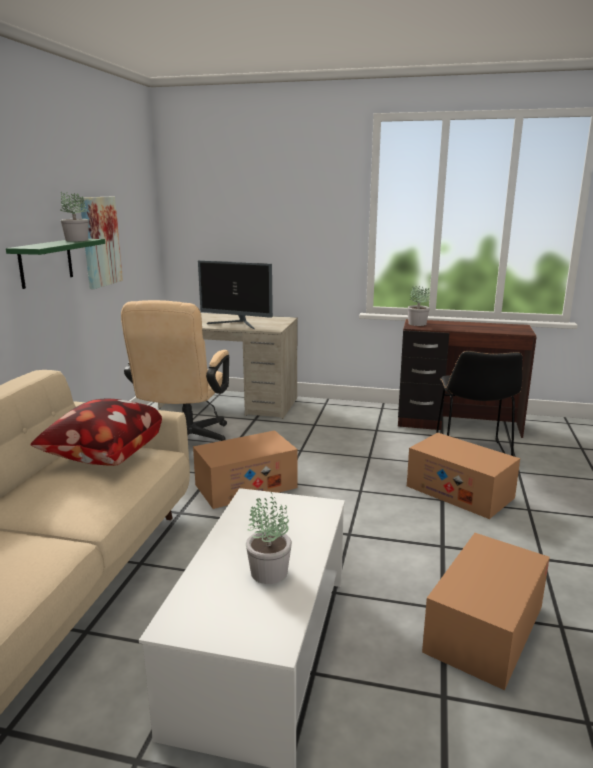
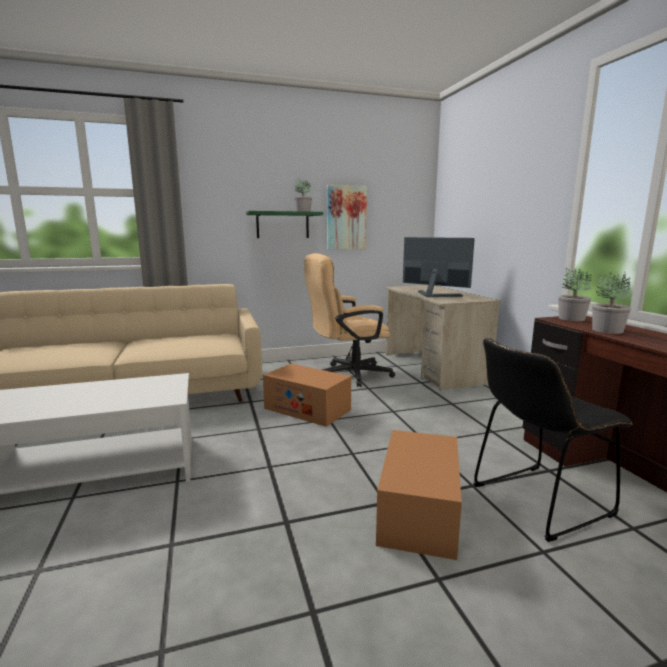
camera: 60 degrees right, 5 degrees down
(103, 457) = (208, 339): pillow -> none
(237, 324) = (433, 295): monitor -> monitor turned 135 degrees clockwise
(268, 571) = (66, 401): potted plant -> potted plant (607, 330)
(485, 628) = (143, 580): cardboard box -> none

